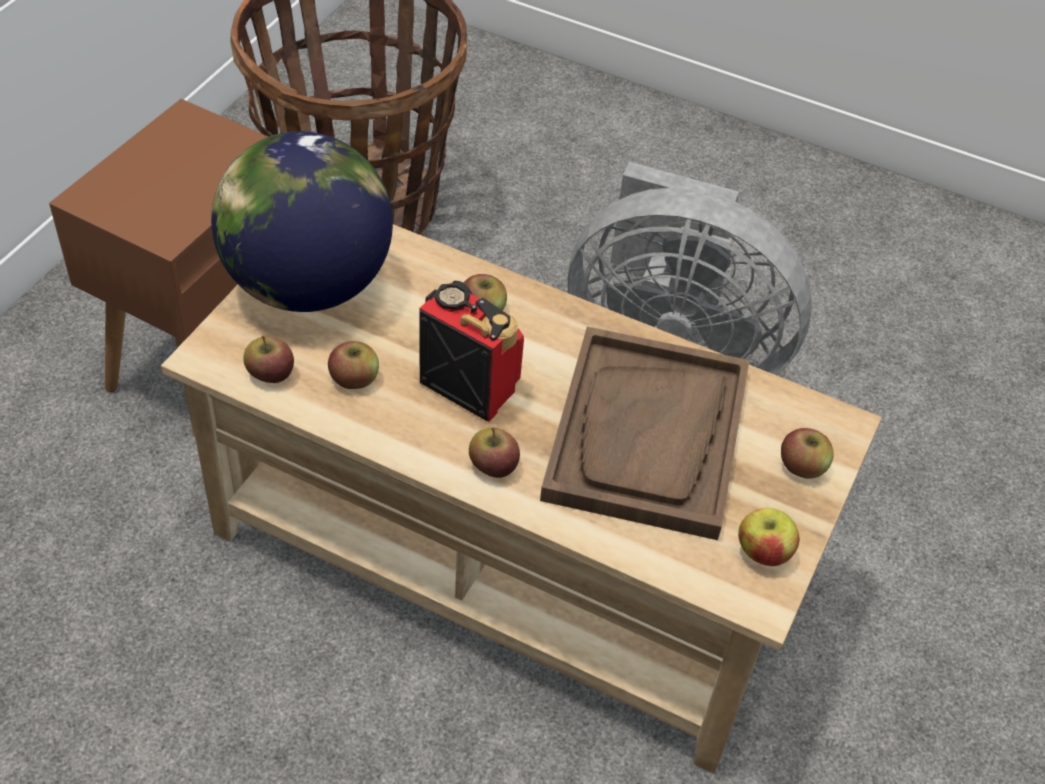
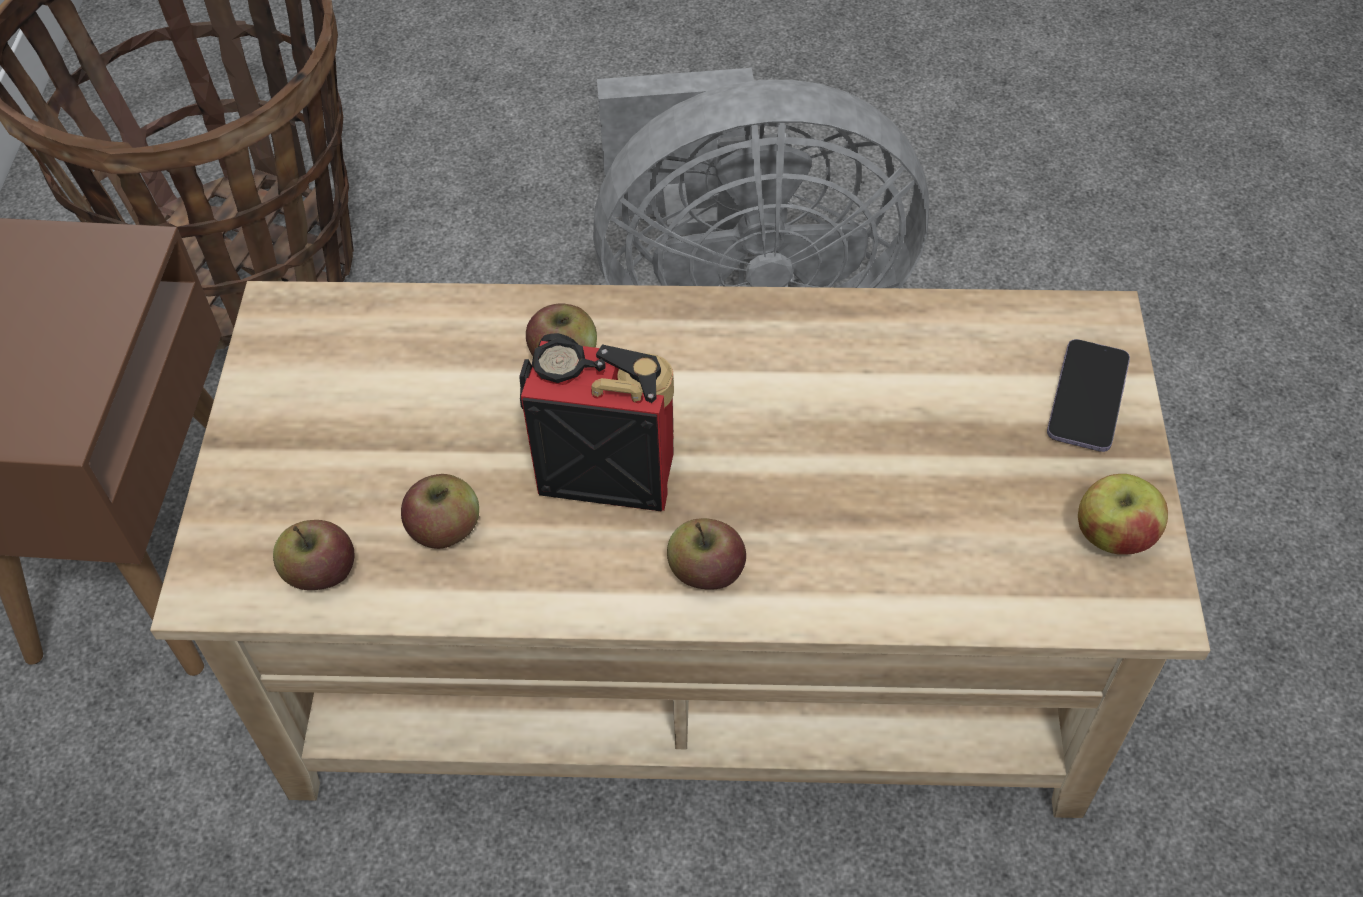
camera: 20 degrees left, 5 degrees up
(308, 286) = (303, 420): globe -> none
(648, 435) = (877, 439): brown tray -> none
(802, 466) = (1087, 398): apple -> phone

